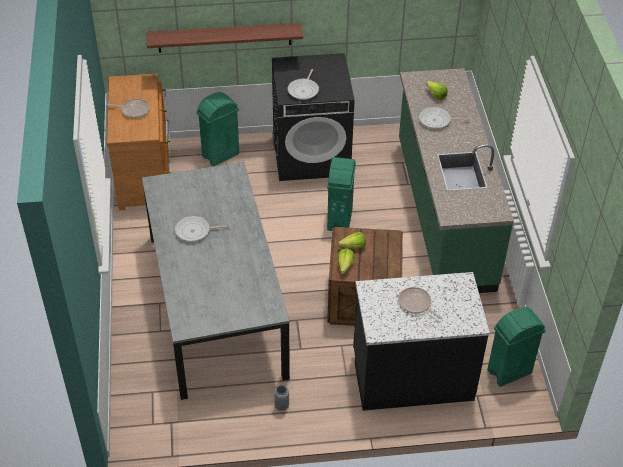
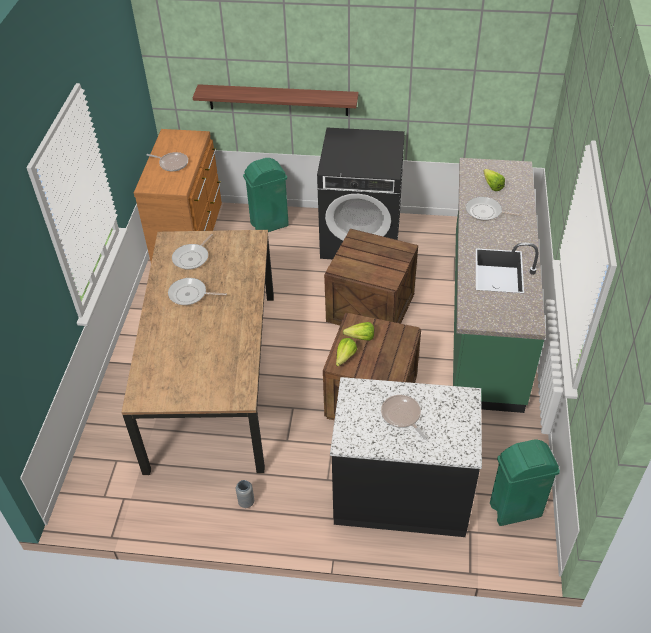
camera: 15 degrees right, 0 degrees up
(216, 305) = (214, 378): grey dining table -> brown dining table
(304, 90) = (349, 163): frying pan -> frying pan (192, 258)
(340, 219) = (371, 307): green trash can -> crate

